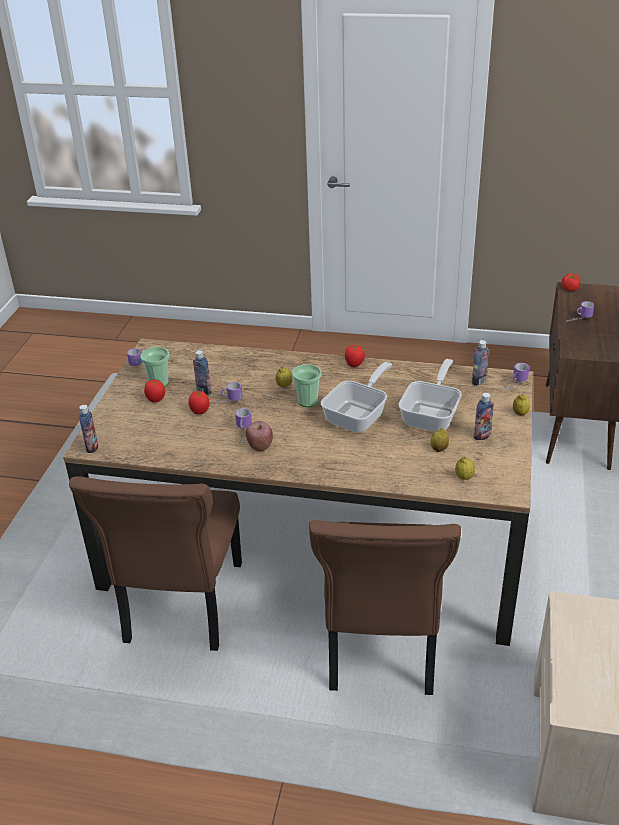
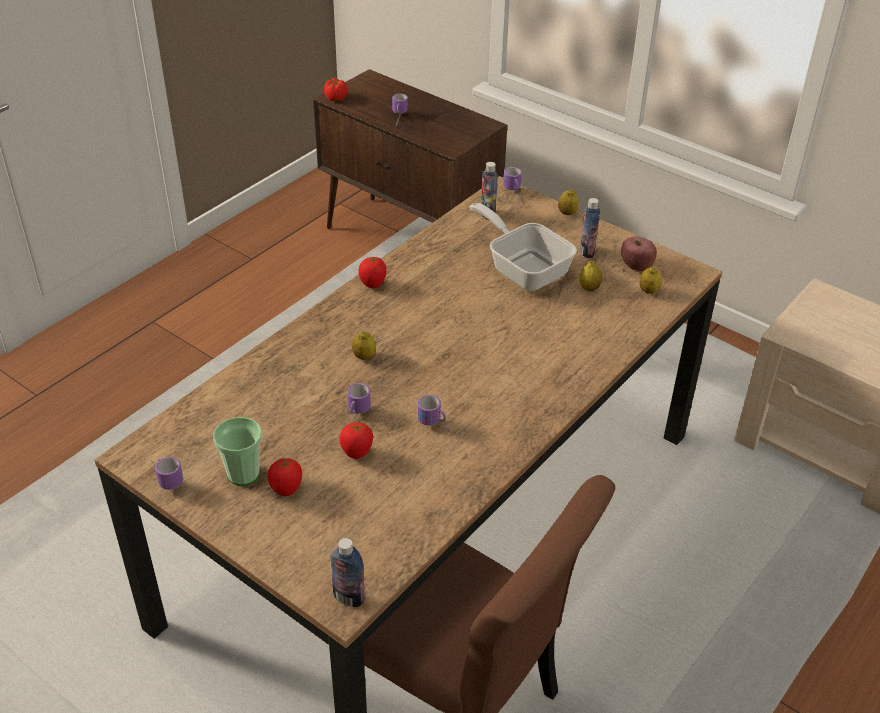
camera: 65 degrees left, 5 degrees up
(204, 391) = (308, 434): bottle -> none
(260, 446) = (479, 422): apple -> apple (636, 266)
(307, 401) = (417, 349): cup -> none
(359, 415) = (481, 319): frying pan -> none
(380, 648) = (634, 536): brown chair -> none

